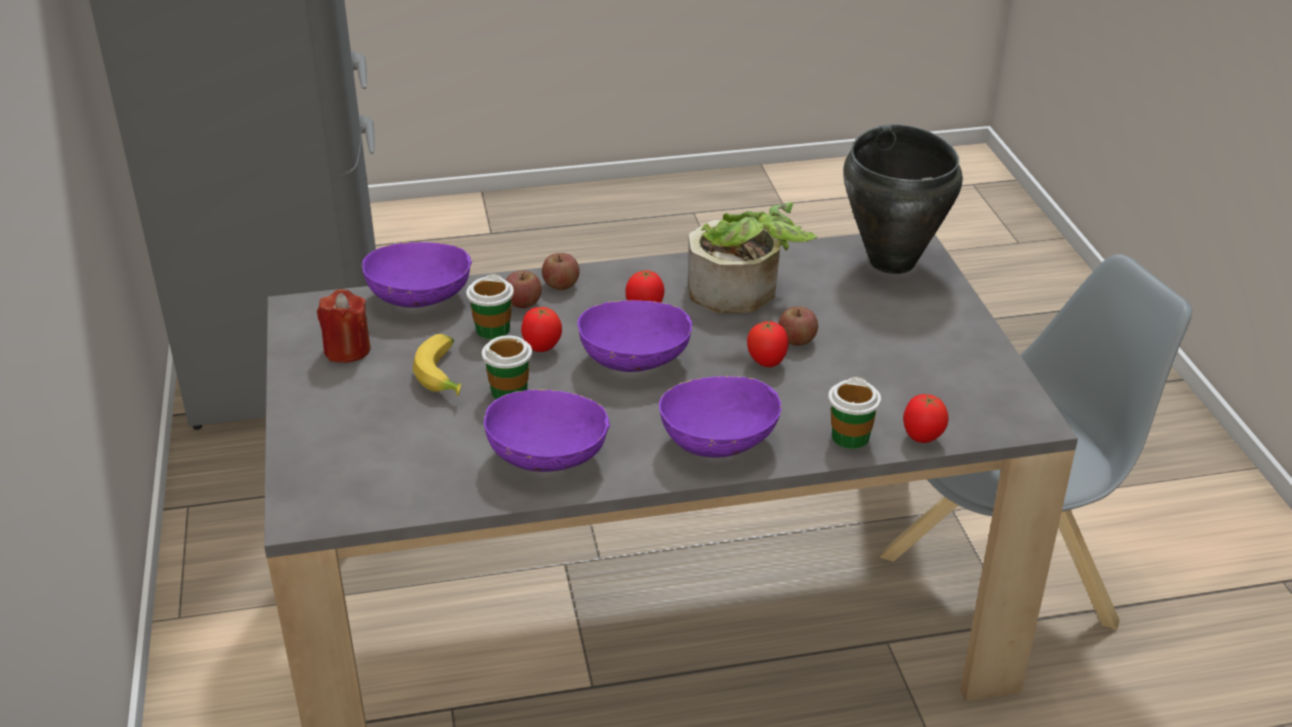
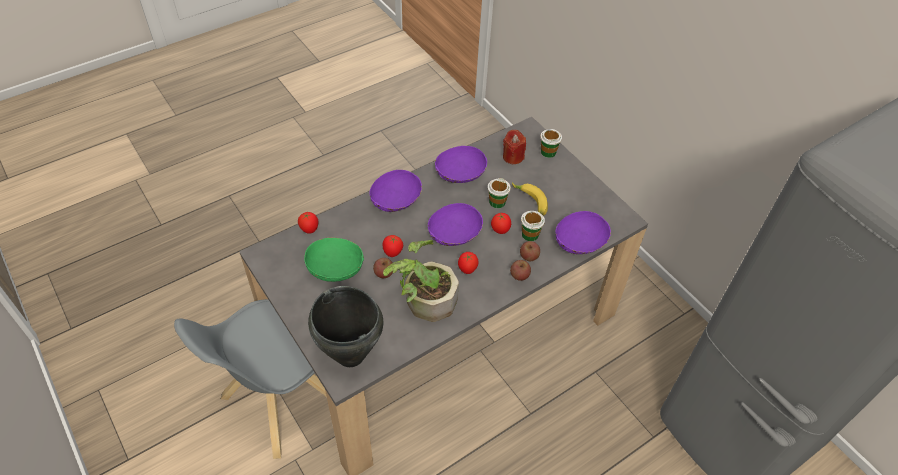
camera: 155 degrees right, 15 degrees up
(347, 350) = (582, 203): red candle -> red candle (513, 157)
(850, 437) = (341, 221): cup -> cup (548, 152)
(885, 364) = (336, 269): none -> green bowl

